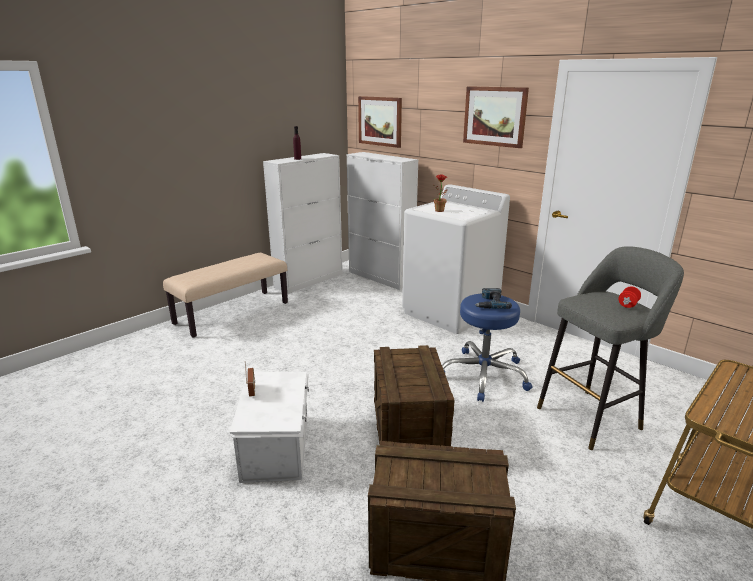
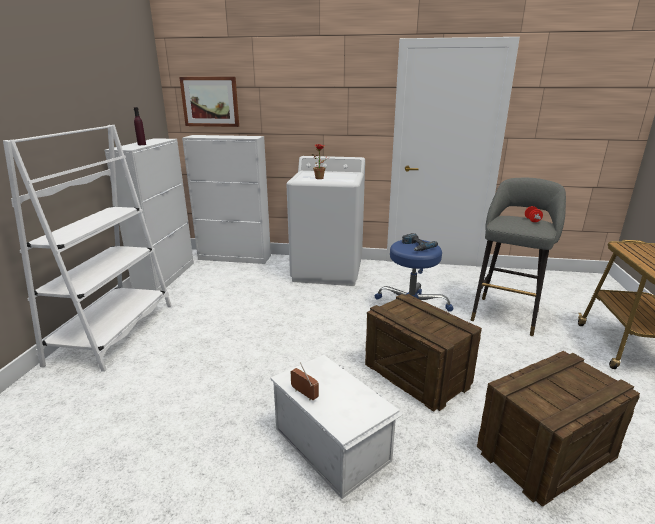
camera: 35 degrees left, 0 degrees up
(232, 313) = (114, 333): beige bench -> white bookcase
(495, 116) = (341, 90): picture -> none

